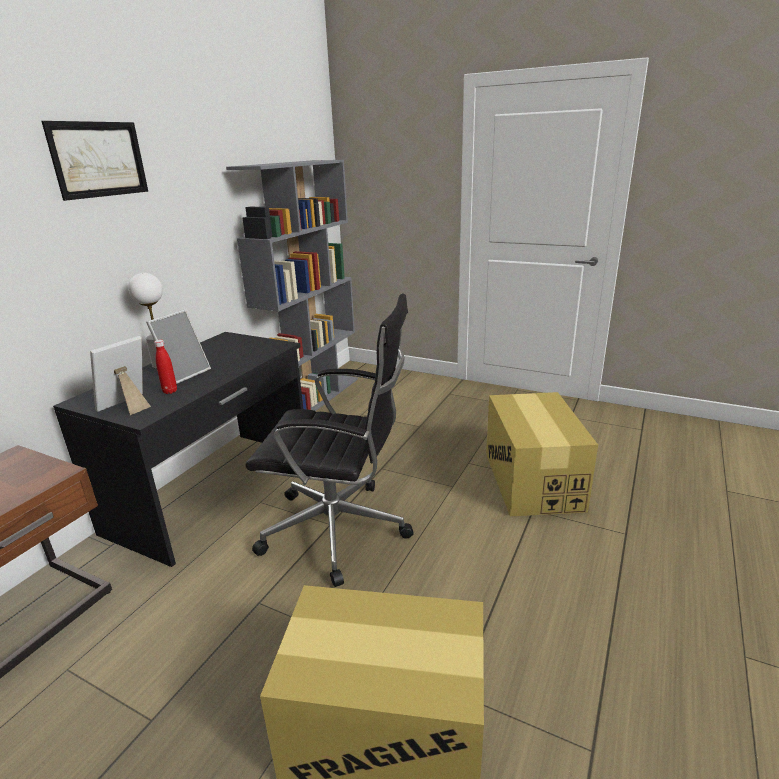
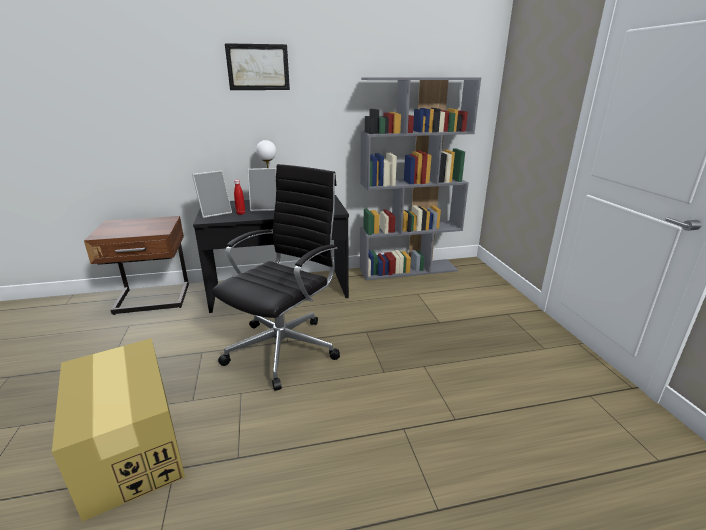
camera: 50 degrees right, 0 degrees up
(128, 406) = (215, 213): picture frame -> picture frame turned 150 degrees clockwise
(340, 530) = (285, 347): black office chair -> black office chair turned 120 degrees counterclockwise
(532, 481) = (445, 412): cardboard box -> none

